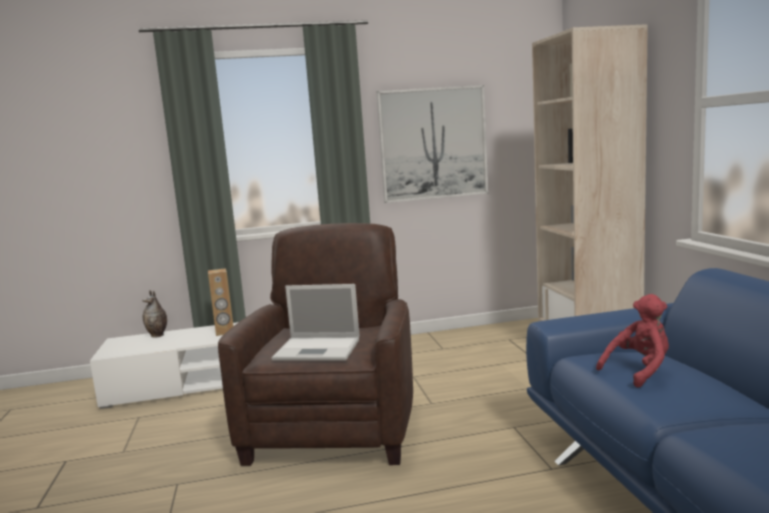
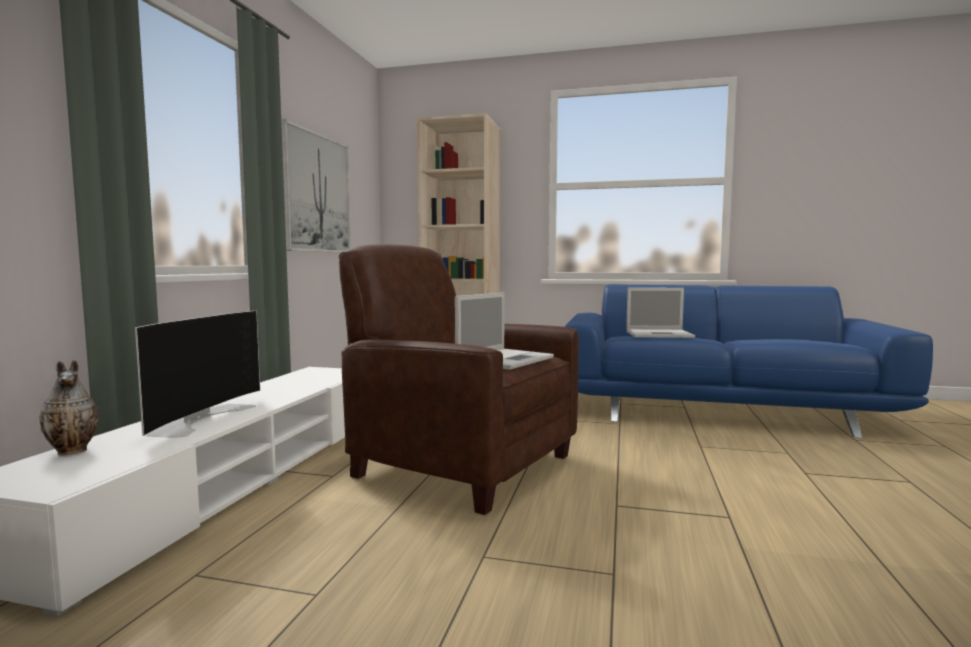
camera: 65 degrees left, 5 degrees down
(225, 332) = (201, 418): brown speaker -> television
(639, 371) = (660, 334): red plush toy -> laptop

